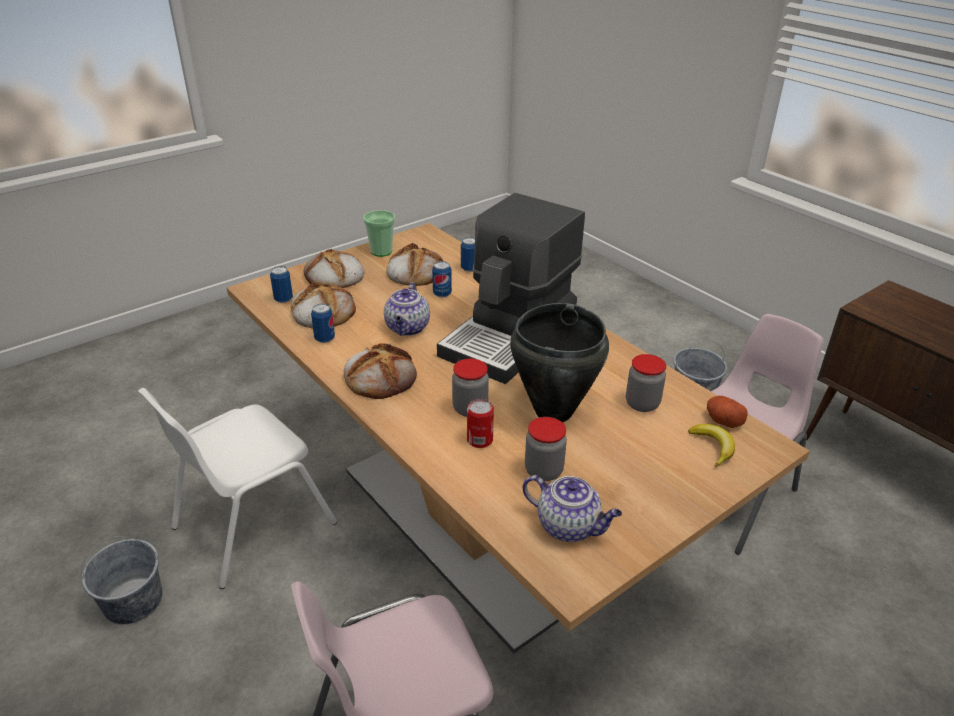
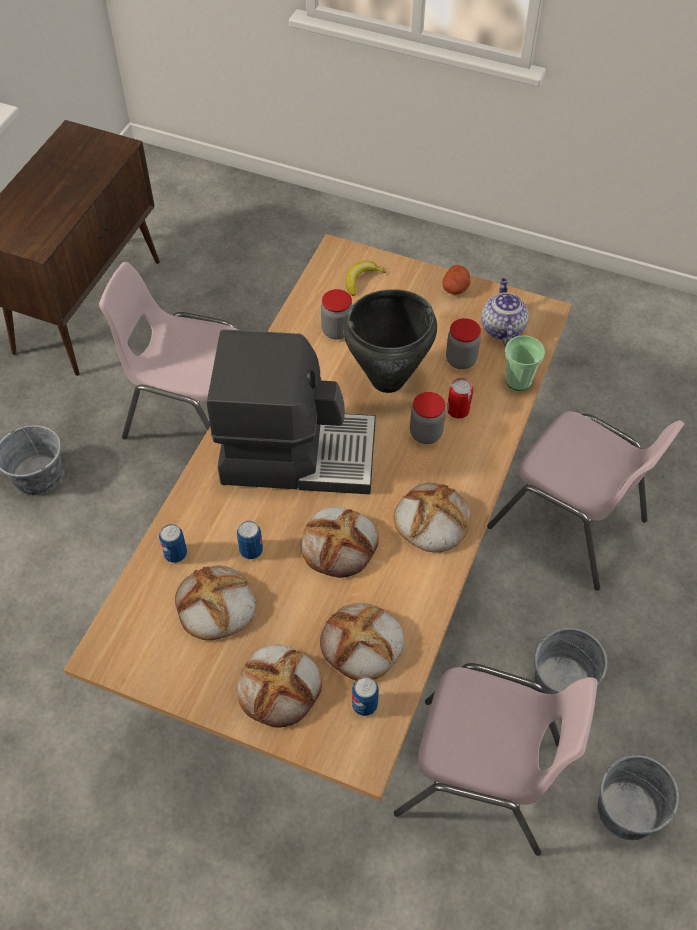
camera: 120 degrees left, 20 degrees up
(251, 525) = (482, 778): white chair -> pink chair
(263, 623) = (562, 682): none -> grey bucket
(324, 339) = (408, 607): can -> none
(381, 251) = (184, 675): cup -> cup (518, 381)
(408, 328) = (339, 544): teapot -> bread
(723, 420) = (324, 281): potato -> potato (455, 288)

